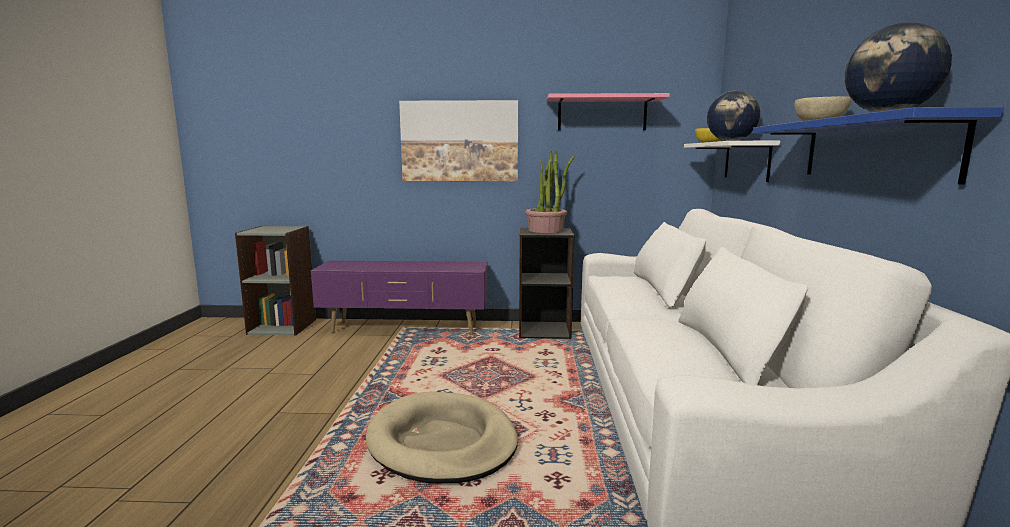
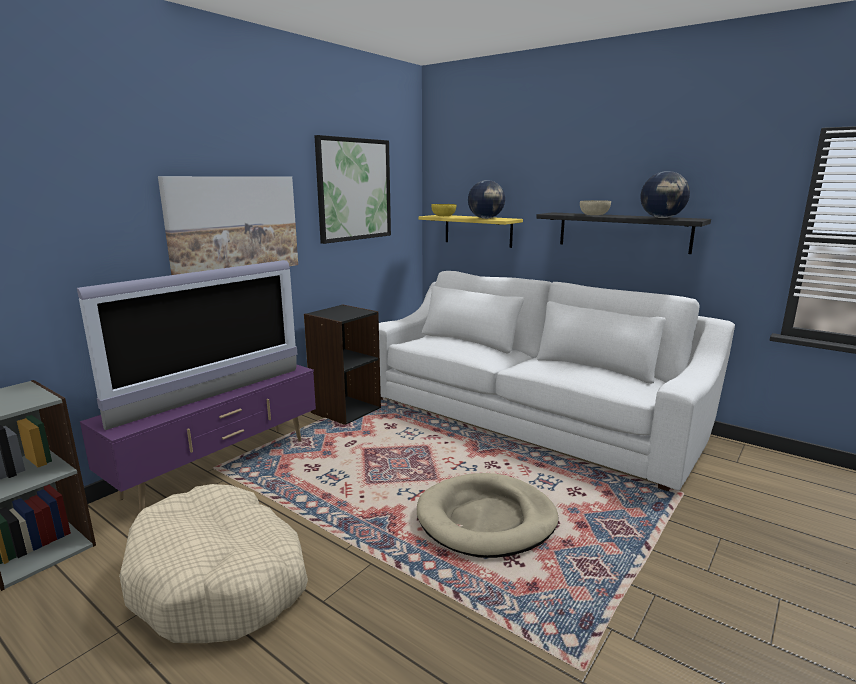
camera: 55 degrees left, 5 degrees up
(283, 374) = (220, 579): none -> beige dog bed
(396, 267) = (213, 396): none -> television
(546, 230) = (339, 311): potted plant -> none
(602, 114) = (354, 189): pink shelf -> picture
(746, 161) = (478, 230): white shelf -> yellow shelf
(874, 149) = (623, 232): blue shelf -> black shelf

